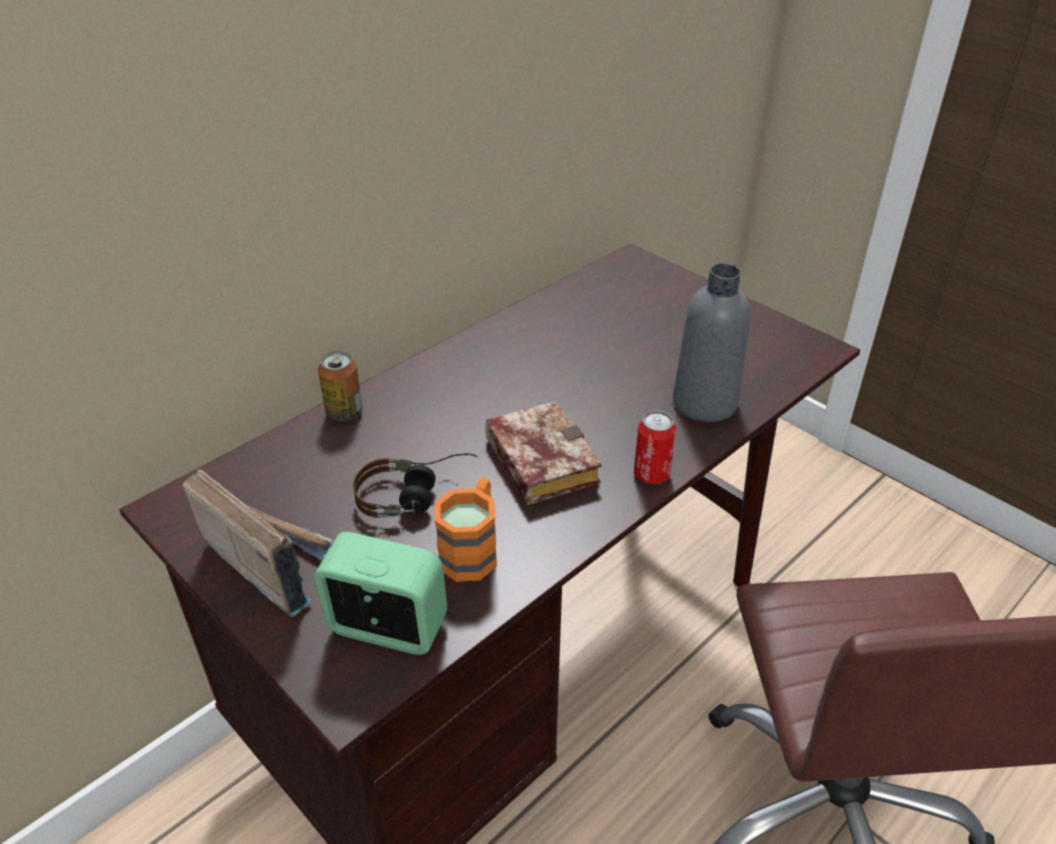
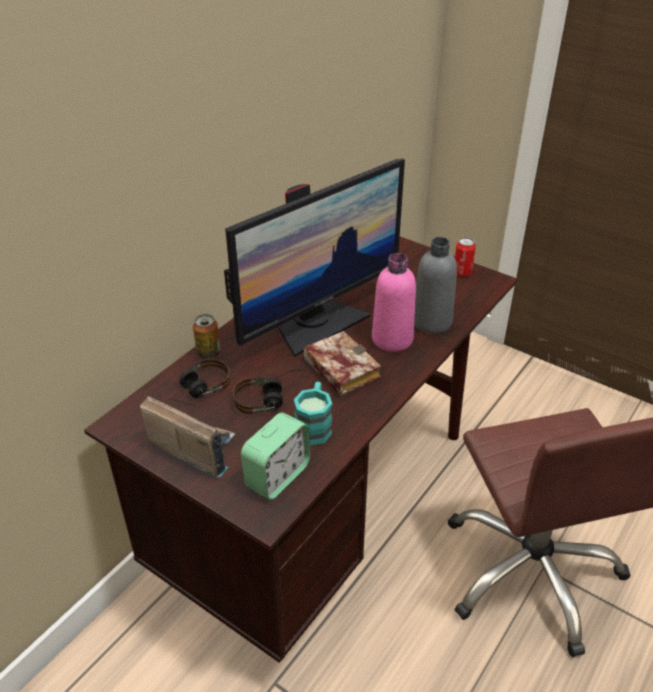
camera: 10 degrees left, 0 degrees up
(307, 471) = (197, 392): none -> headphones
(387, 627) = (277, 476): alarm clock -> alarm clock turned 120 degrees clockwise
(472, 548) = (314, 425): orange mug -> turquoise mug
(522, 386) = (317, 324): none -> monitor
(634, 423) = (392, 339): none -> pink bottle
(651, 474) = (409, 369): can -> can (462, 272)

